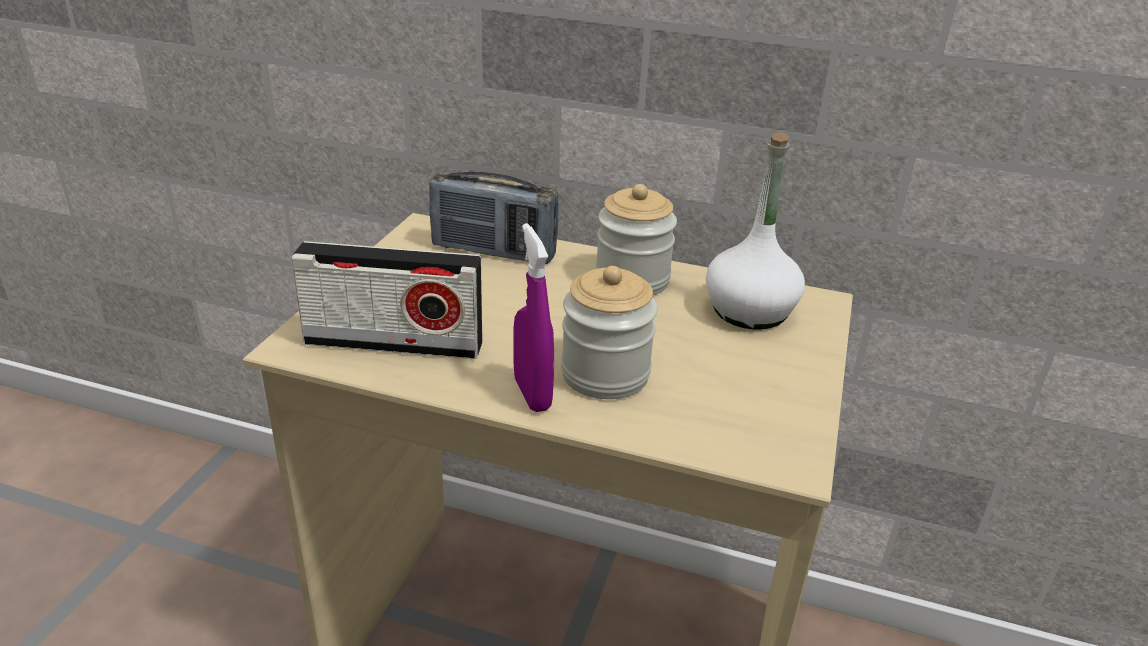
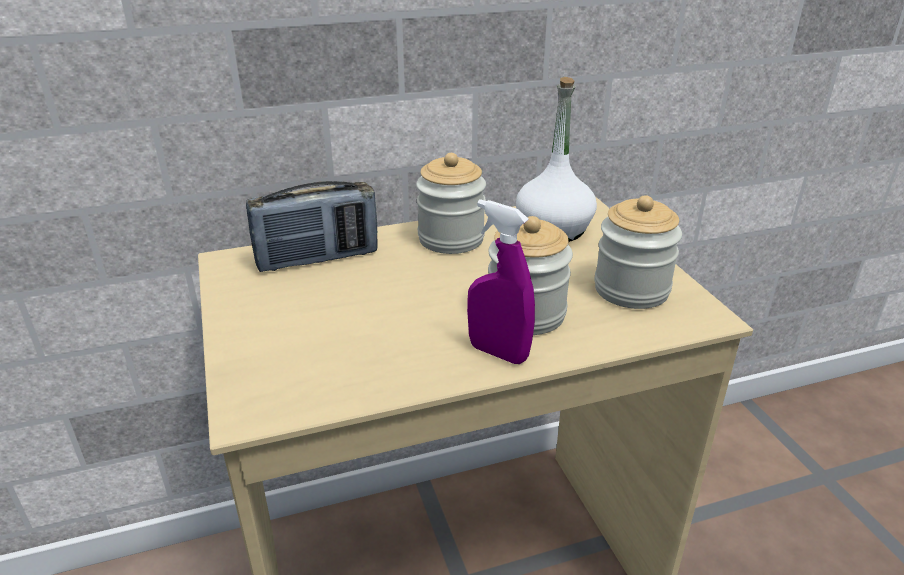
camera: 35 degrees left, 0 degrees up
(394, 343) = (337, 366): radio -> none
(745, 401) = (631, 289): none -> jar

